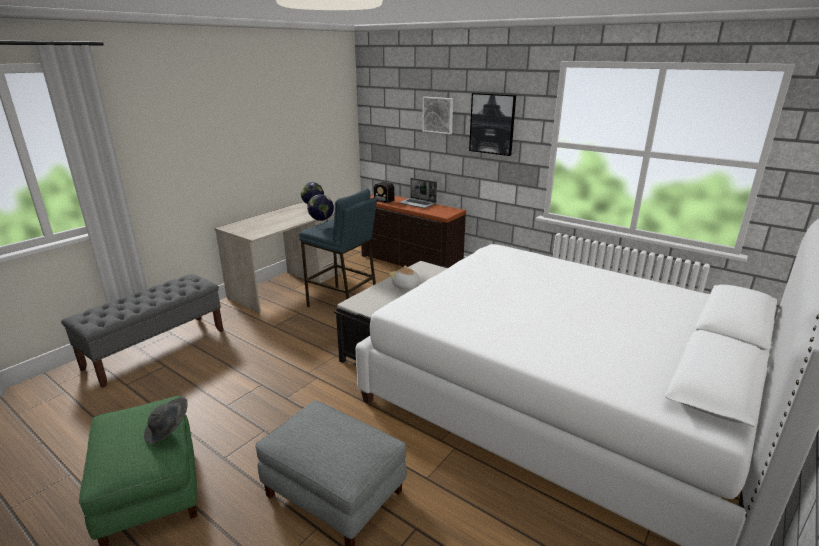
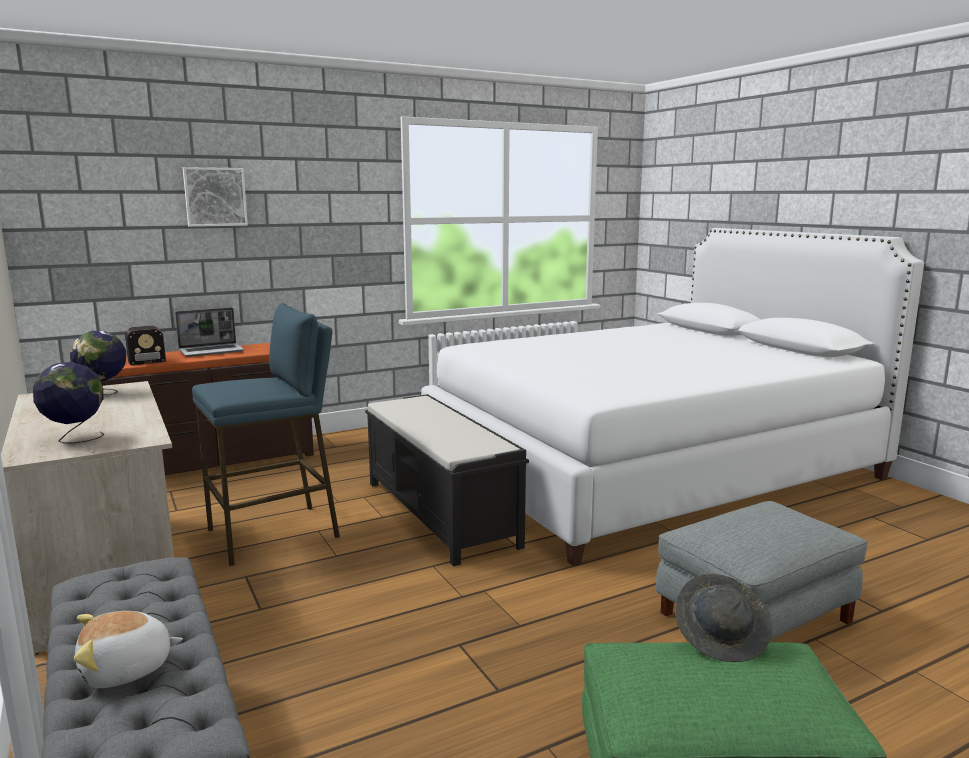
camera: 65 degrees left, 10 degrees down
(322, 226) = (232, 389): globe -> globe (75, 438)
(406, 286) = (445, 421): plush toy -> plush toy (126, 670)
(492, 124) = (316, 203): picture -> none

